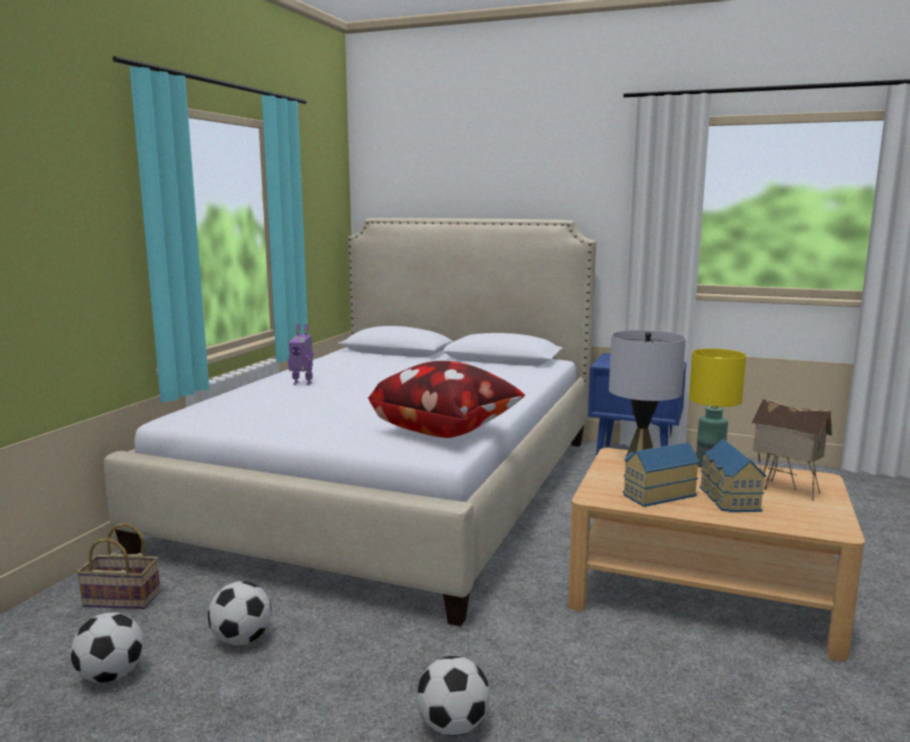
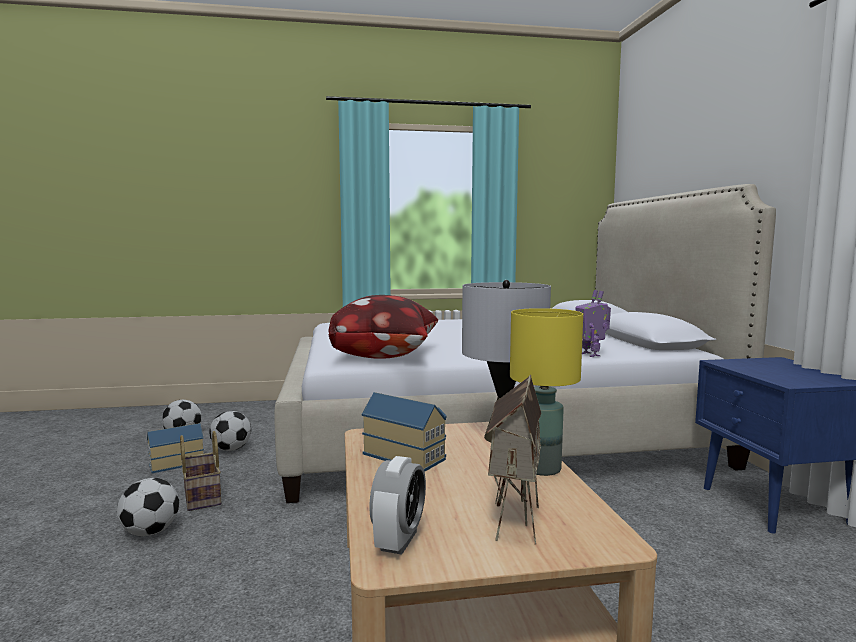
camera: 60 degrees right, 5 degrees down
(119, 600) = (257, 415): basket -> basket (200, 496)
(303, 383) = (446, 323): toy robot -> toy robot (591, 354)
(727, 498) = (434, 488): toy house -> toy house (175, 463)
(807, 523) = (399, 540): none -> alarm clock

